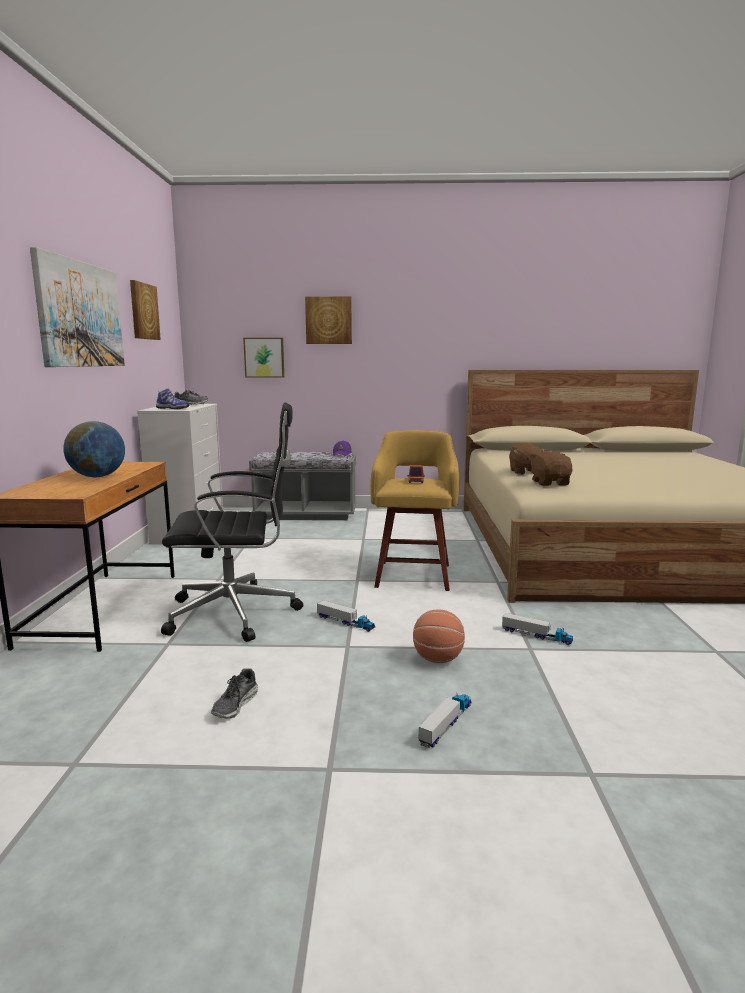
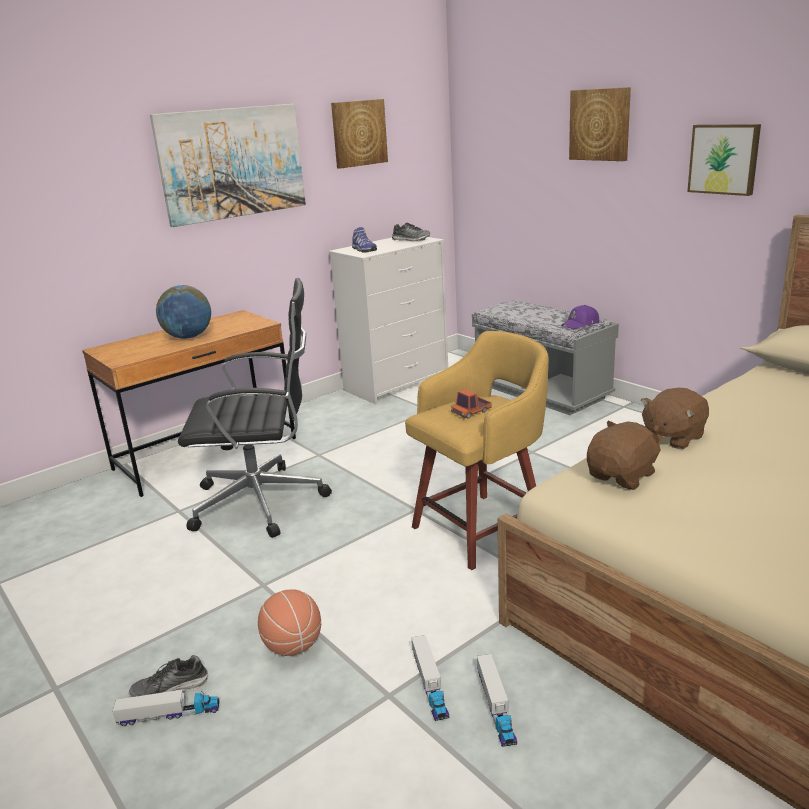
camera: 50 degrees right, 10 degrees up
(235, 705) = (113, 593): shoe -> shoe (170, 689)
(237, 613) = (263, 502): black office chair -> black office chair turned 45 degrees counterclockwise
(264, 357) = (526, 176): picture -> picture (724, 159)
(345, 622) = (310, 557): toy truck -> toy truck (496, 707)

